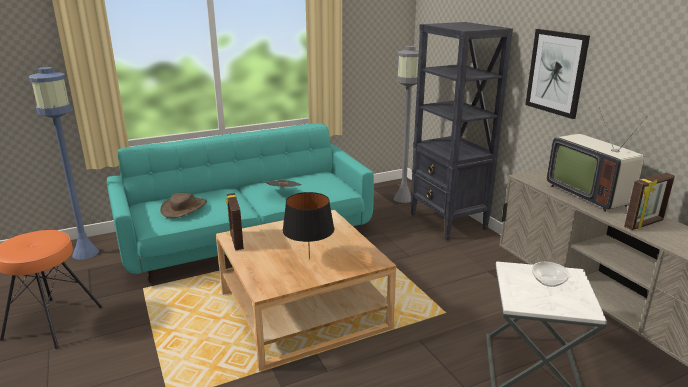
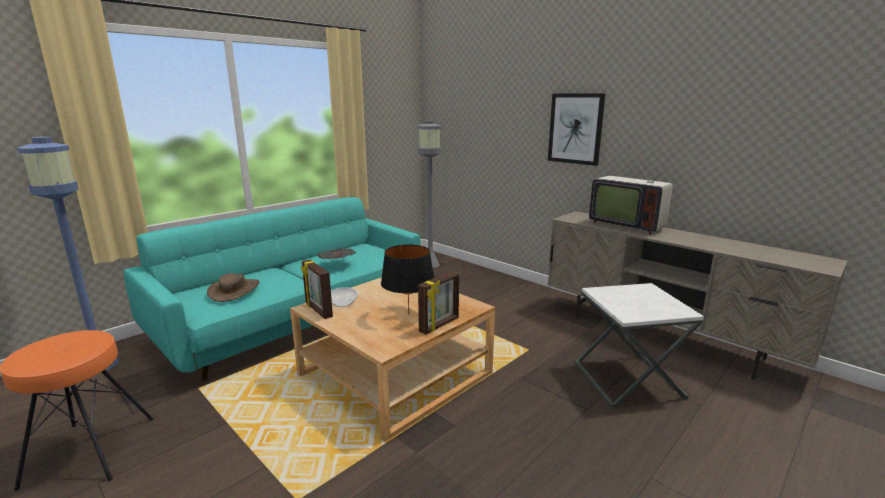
camera: 20 degrees left, 5 degrees down
(448, 222) = (481, 278): black bookcase -> none
(548, 281) = (635, 295): bowl -> bowl (342, 303)
(644, 224) = (686, 239): picture frame -> picture frame (440, 325)

